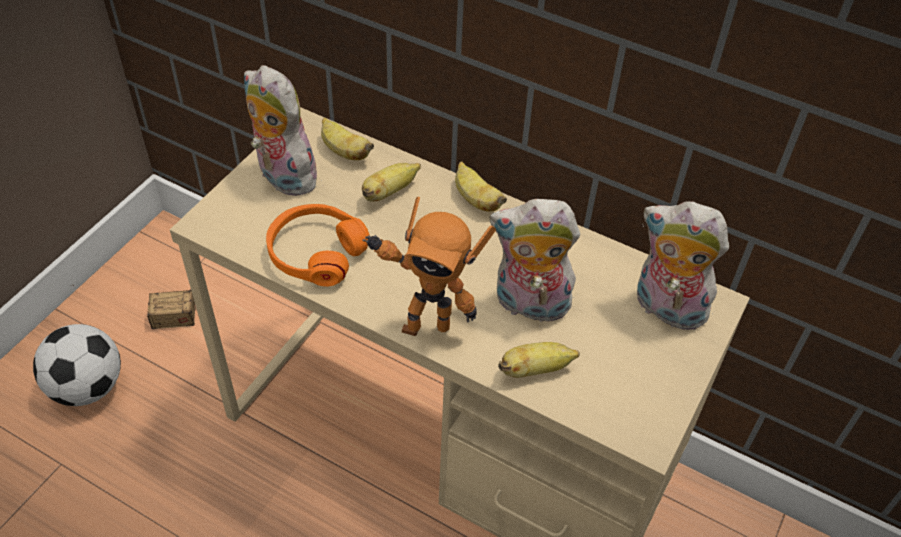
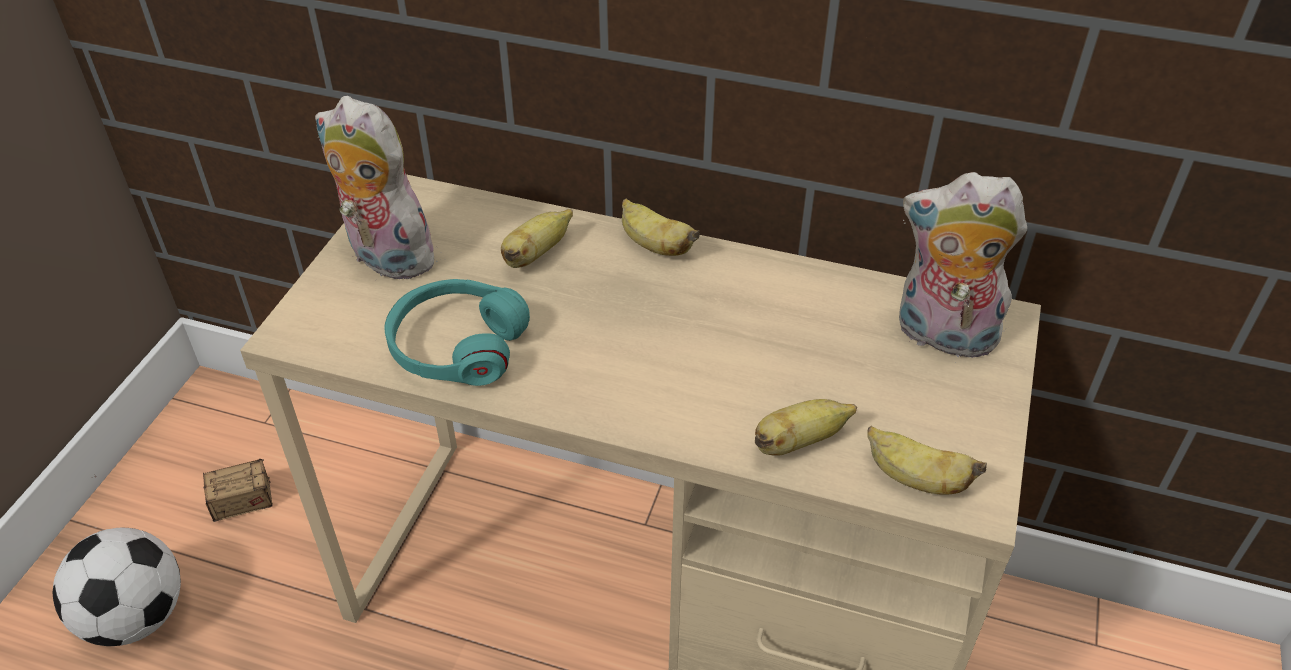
camera: 10 degrees left, 5 degrees down
(316, 253) = (457, 346): orange headphones -> turquoise headphones
(344, 152) = (462, 215): banana -> banana (914, 479)
(425, 324) = (632, 410): toy robot -> none
(529, 305) = (765, 362): plush toy -> none

